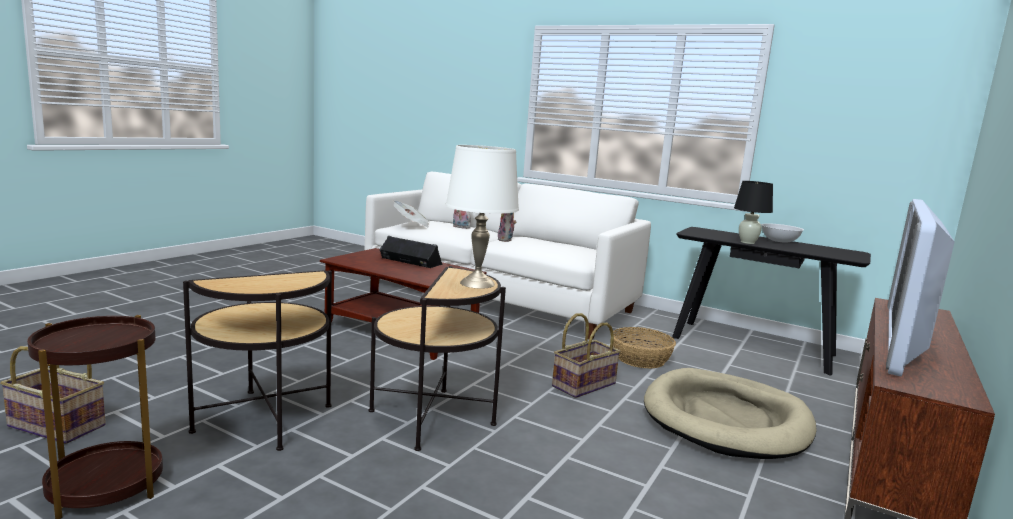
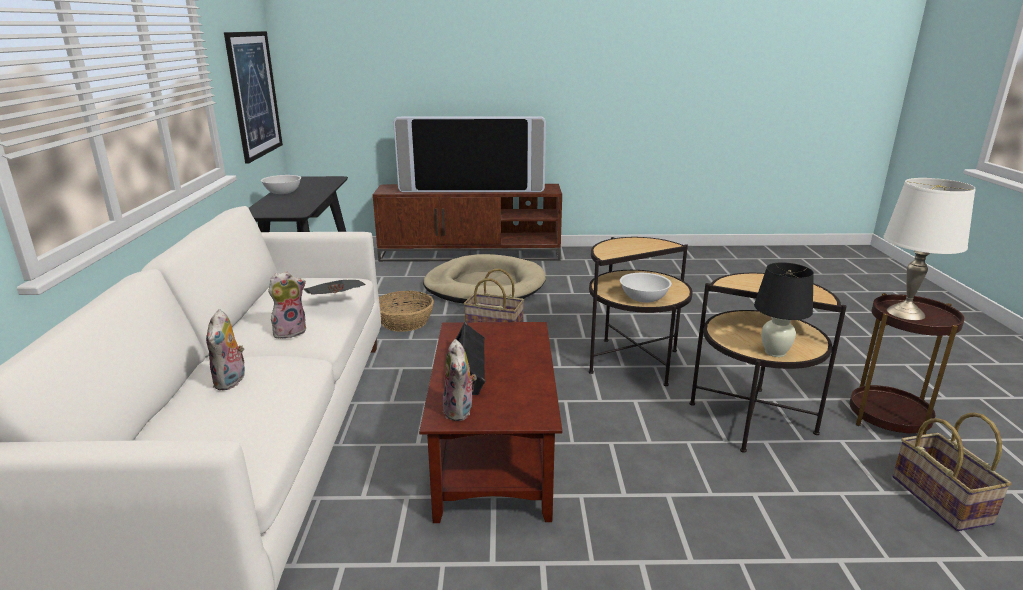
camera: 120 degrees left, 10 degrees up
(375, 253) = (460, 411): none -> plush toy
(410, 315) = (643, 298): none -> white bowl
(411, 224) = (249, 433): newspaper -> newspaper (336, 303)
(477, 283) = (622, 243): white table lamp -> white table lamp (905, 312)
(747, 242) = (314, 198): black table lamp -> black table lamp (774, 352)
(873, 154) = (254, 94): none -> picture

